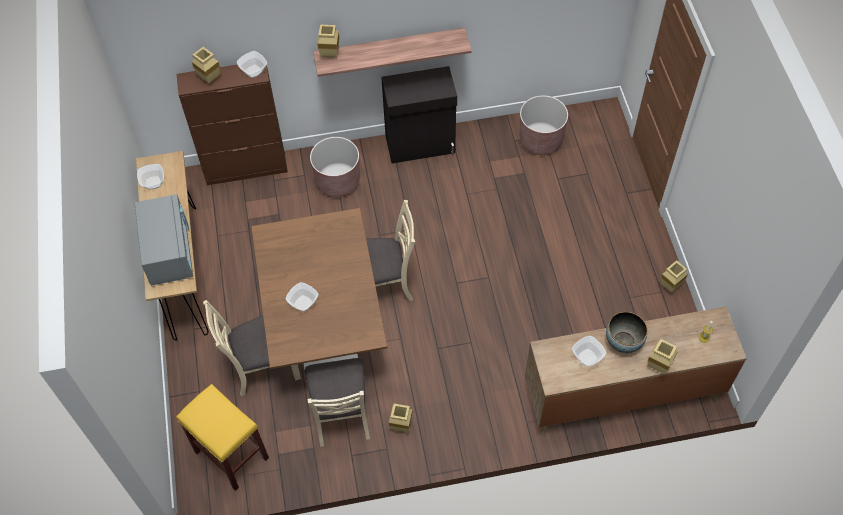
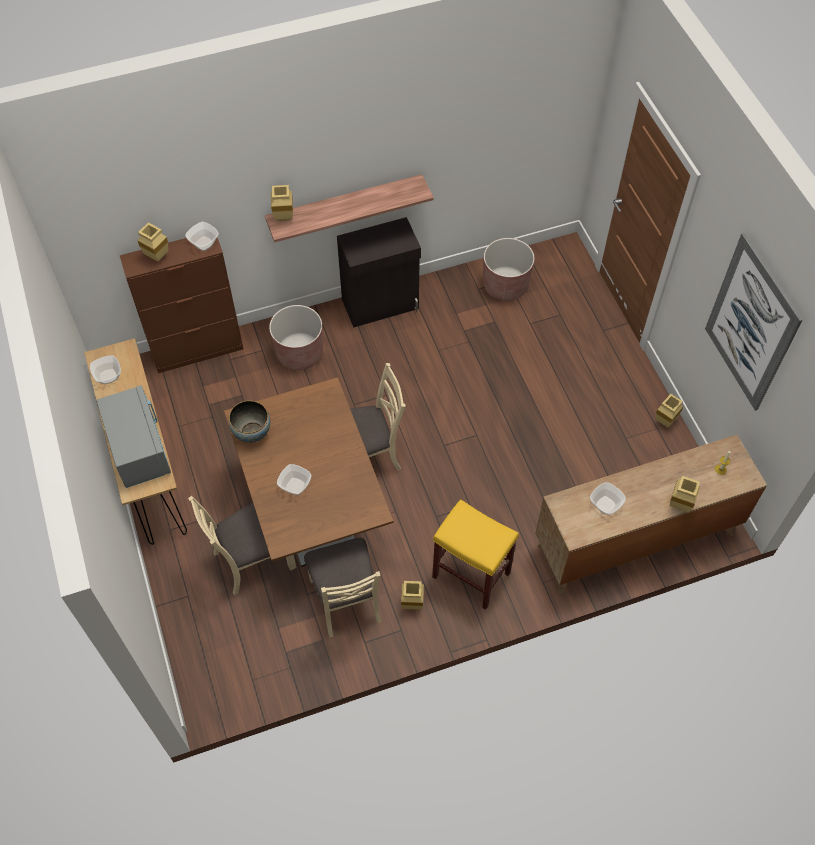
camera: 10 degrees left, 0 degrees up
(230, 455) = (234, 660): yellow stool -> yellow stool (470, 575)
(623, 342) = (639, 484): bowl -> bowl (252, 432)
(744, 203) = (751, 324): none -> picture

